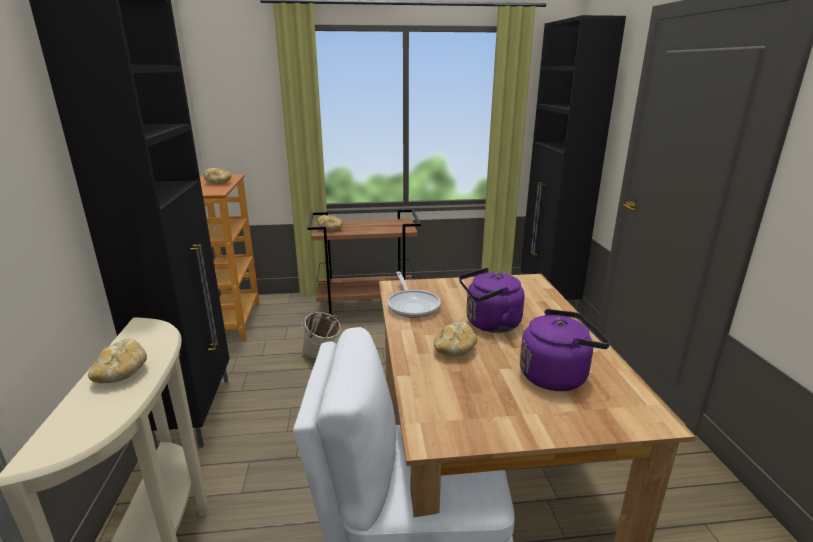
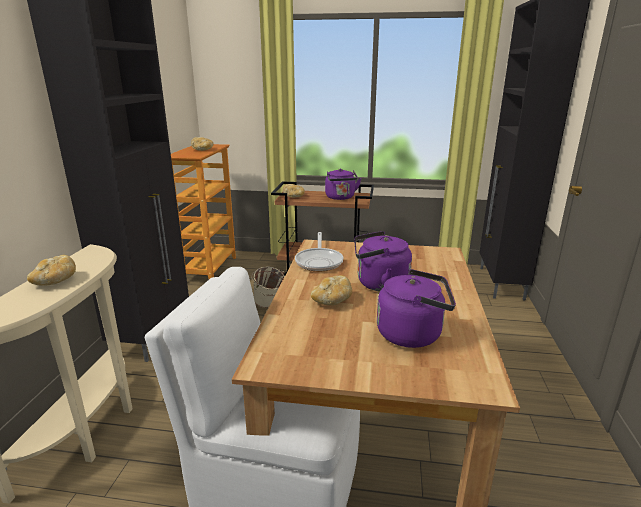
camera: 15 degrees right, 0 degrees up
(383, 226) = (340, 198): none -> purple kettle

